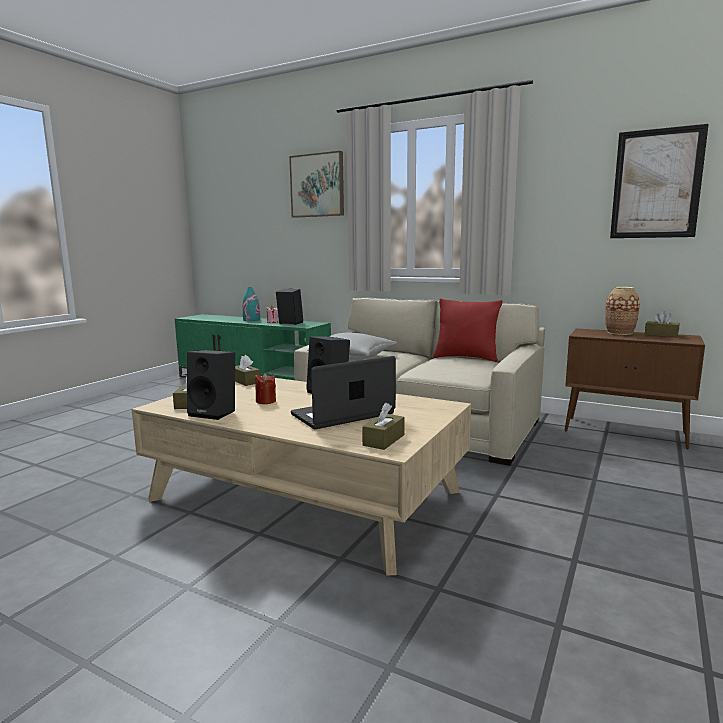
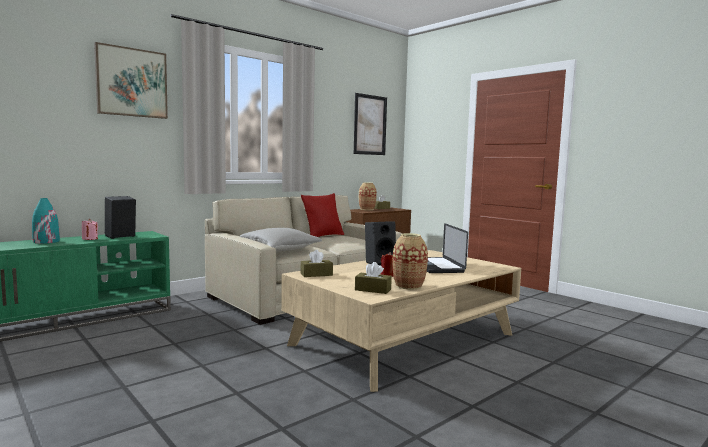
camera: 70 degrees left, 5 degrees down
(215, 413) = (408, 286): black speaker -> vase
(383, 440) = (488, 266): brown tissue box -> none

